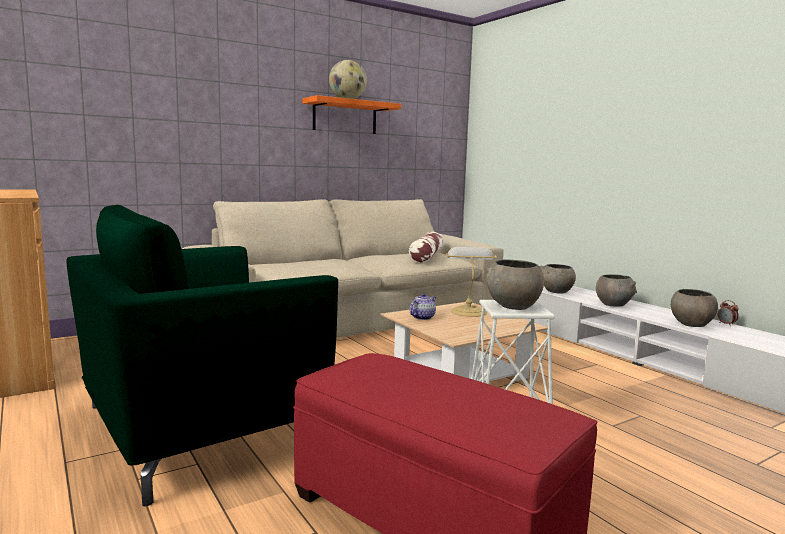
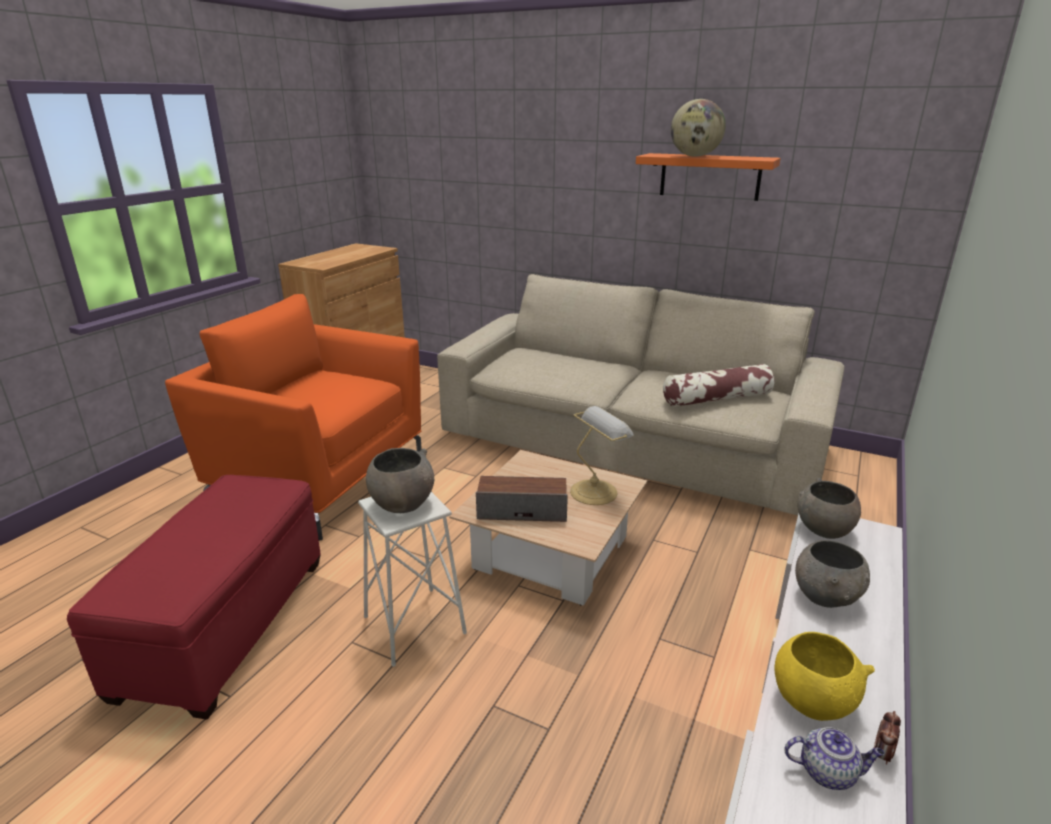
camera: 60 degrees right, 15 degrees up
(198, 426) = (319, 477): green armchair -> orange armchair
(422, 317) = (532, 473): teapot -> teapot (828, 772)
(471, 329) = (522, 511): none -> speaker
(691, 324) = (812, 701): grey bowl -> yellow bowl

